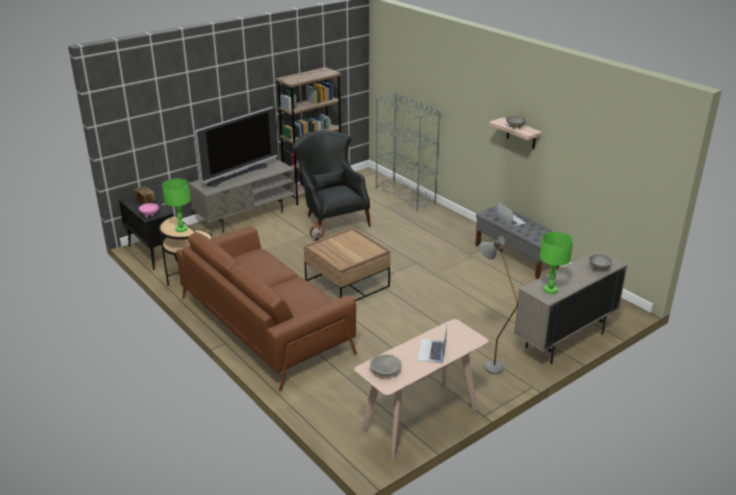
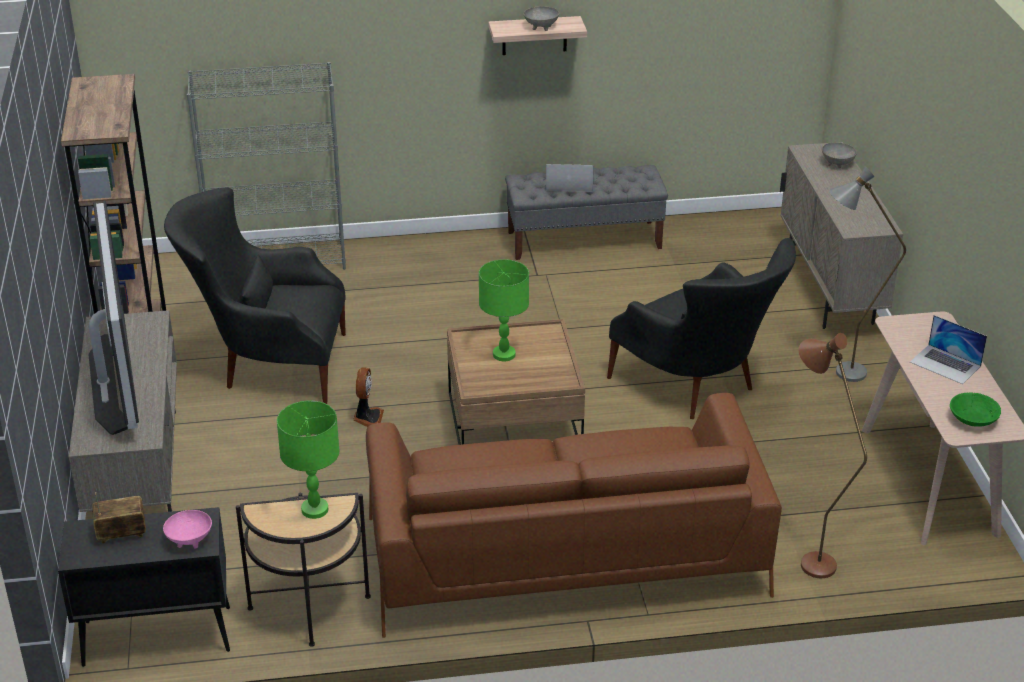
camera: 60 degrees left, 5 degrees up
(317, 394) = (808, 559): none -> brown floor lamp
(385, 371) = (973, 419): grey bowl -> green bowl
(427, 324) = (699, 388): none -> black armchair
(550, 290) = (866, 218): green table lamp -> green table lamp (504, 354)

